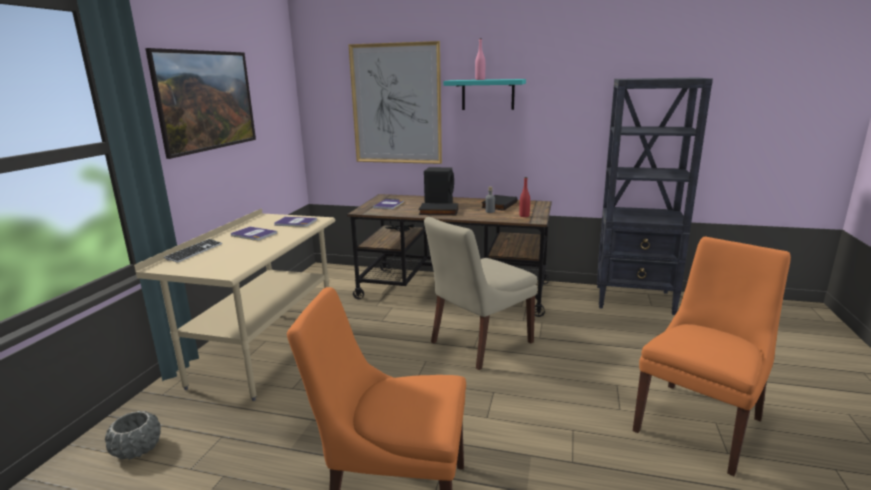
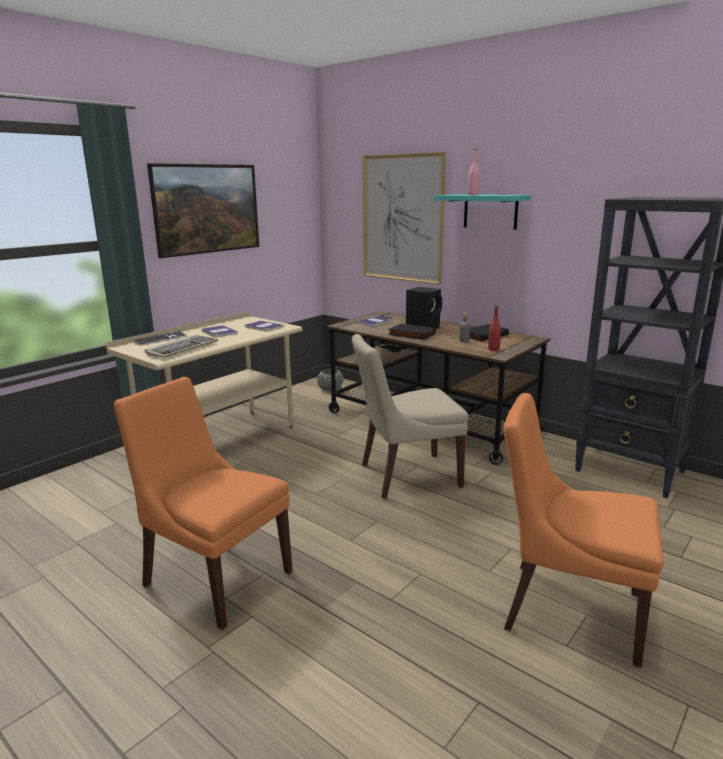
camera: 25 degrees right, 0 degrees up
(137, 449) = (80, 488): grey planter -> grey planter (330, 388)
(237, 258) = (182, 349): none -> keyboard
(699, 422) = (567, 609): orange chair -> orange chair turned 135 degrees counterclockwise

